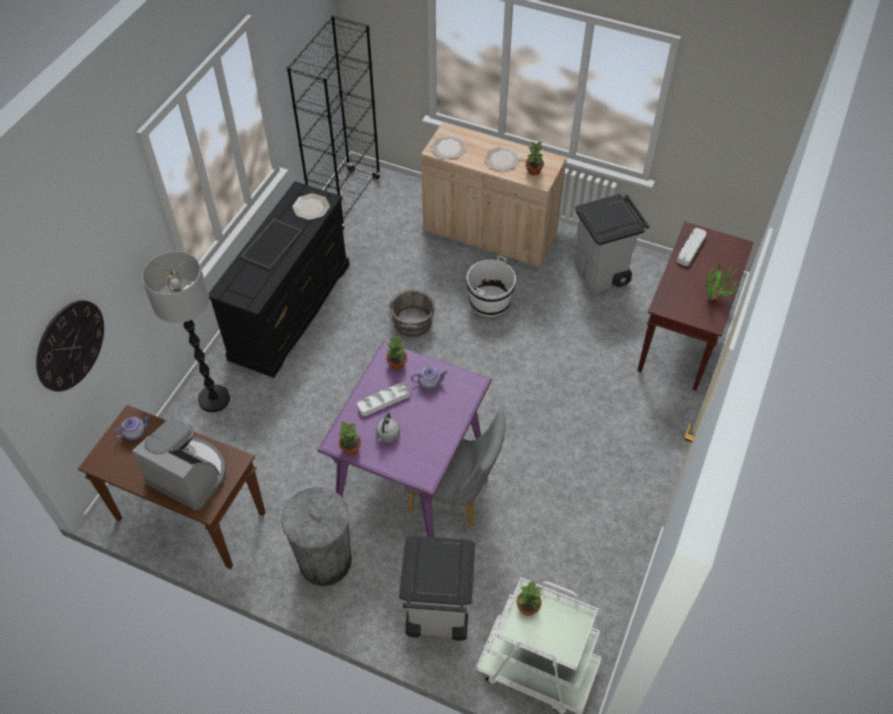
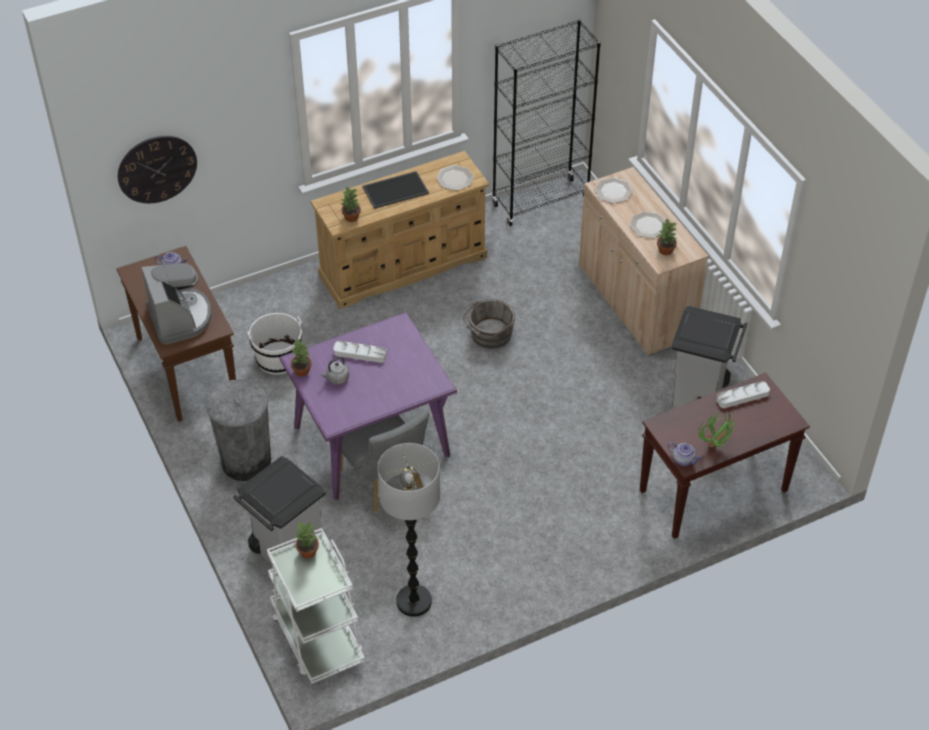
camera: 40 degrees right, 5 degrees down
(214, 399) = (281, 297): floor lamp -> floor lamp (413, 601)
(291, 310) = (404, 265): black dresser -> beige dresser
(397, 364) = (397, 335): potted plant -> potted plant (351, 217)
(429, 382) = (407, 362): teapot -> teapot (684, 460)
(489, 301) = (573, 357): white bucket -> white bucket (278, 358)

